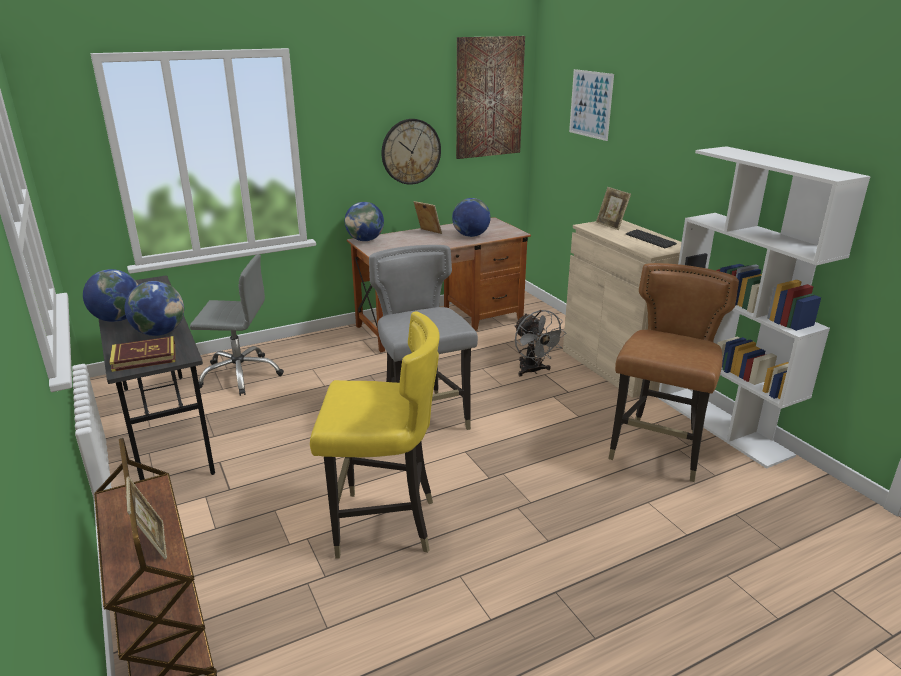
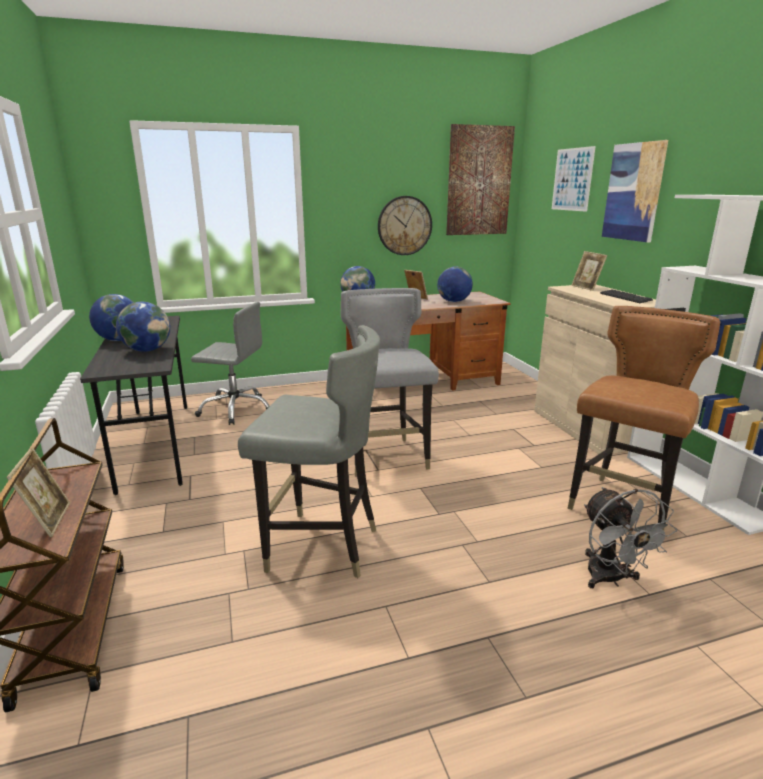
camera: 10 degrees right, 5 degrees down
(144, 357) = (122, 365): book -> none
(383, 525) = (321, 546): yellow chair -> grey chair
(533, 371) = (502, 425): grey fan -> grey fan (611, 579)
(654, 129) = (633, 192): none -> picture

